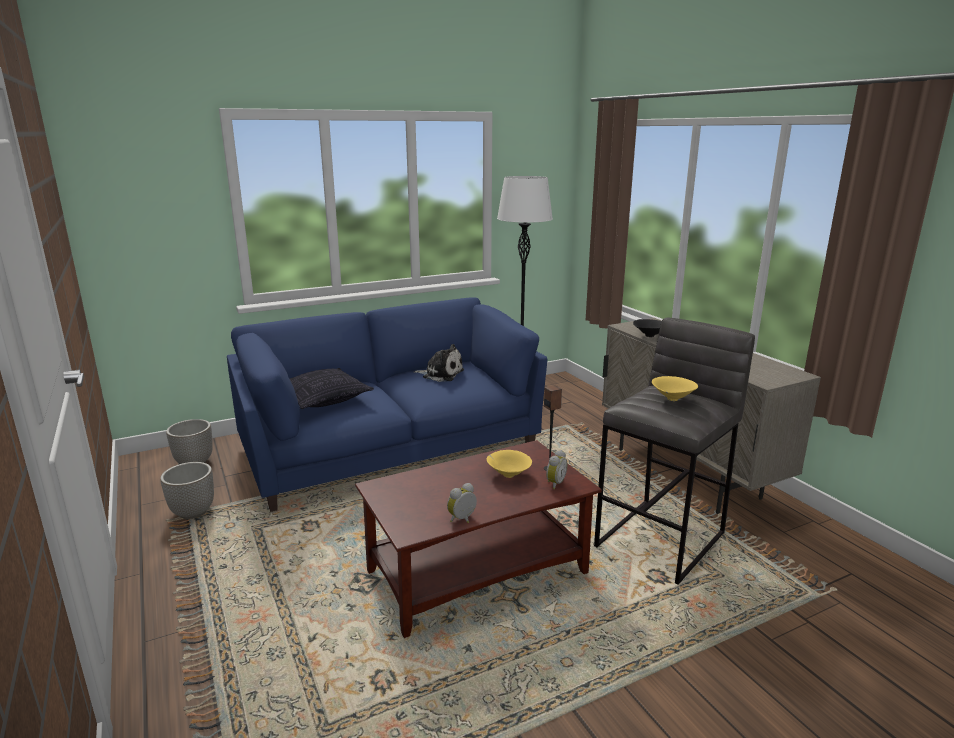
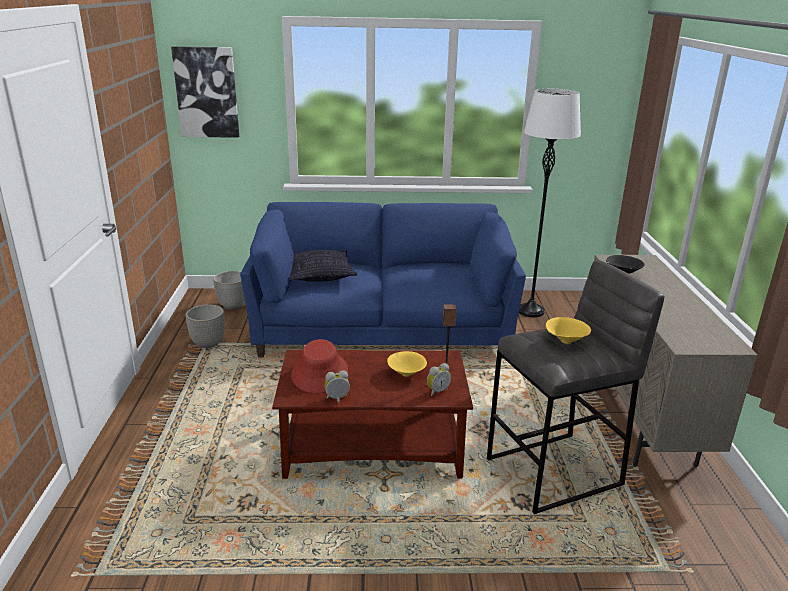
camera: 25 degrees right, 5 degrees up
(127, 203) = (207, 92): none -> picture
(418, 498) = (320, 373): none -> red hat
(441, 374) = (433, 272): plush toy -> none

